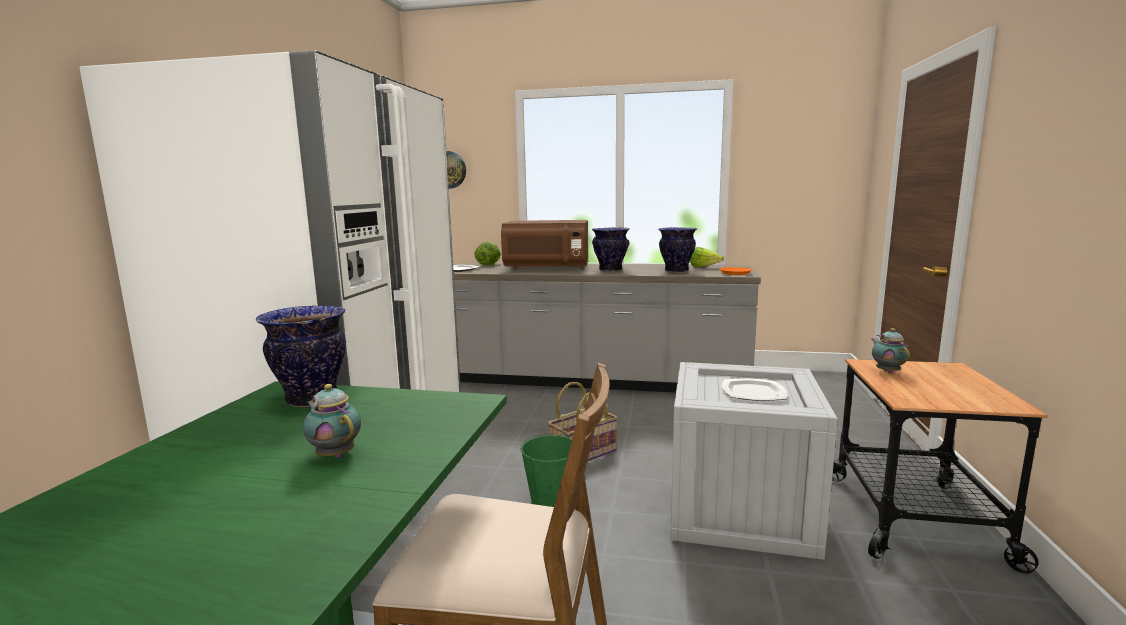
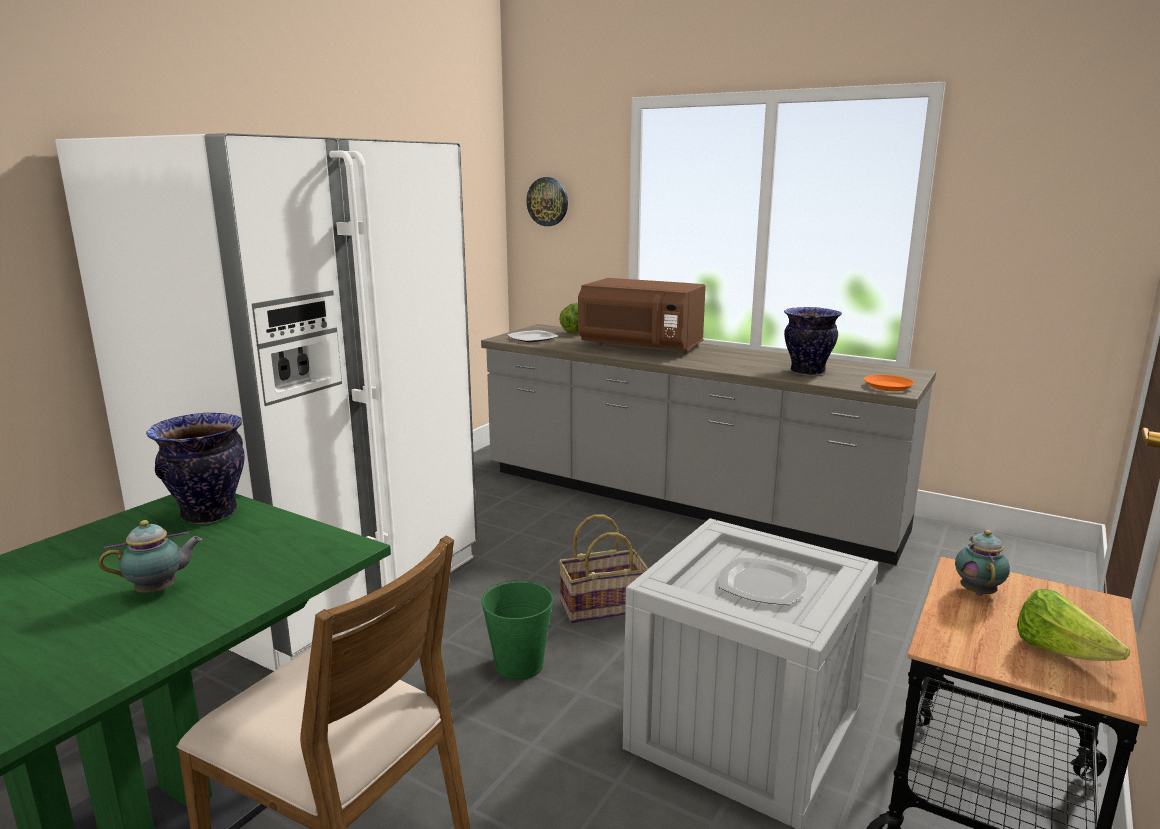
camera: 20 degrees right, 5 degrees up
(335, 454) = (159, 590): teapot -> teapot turned 90 degrees clockwise
(610, 270) = (717, 360): vase -> none
(704, 267) = (858, 368): lettuce -> lettuce (1059, 652)

